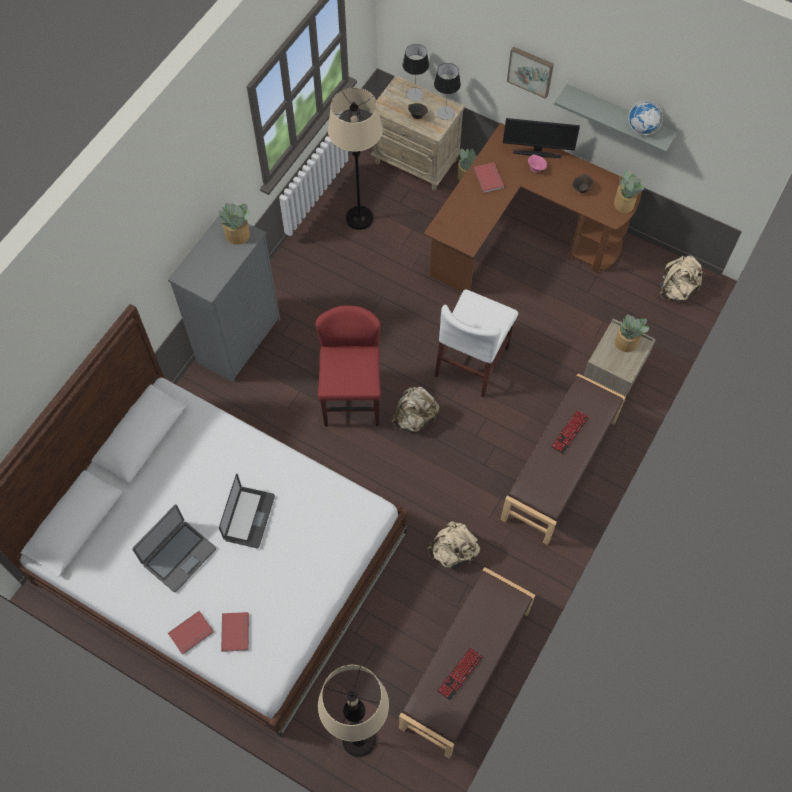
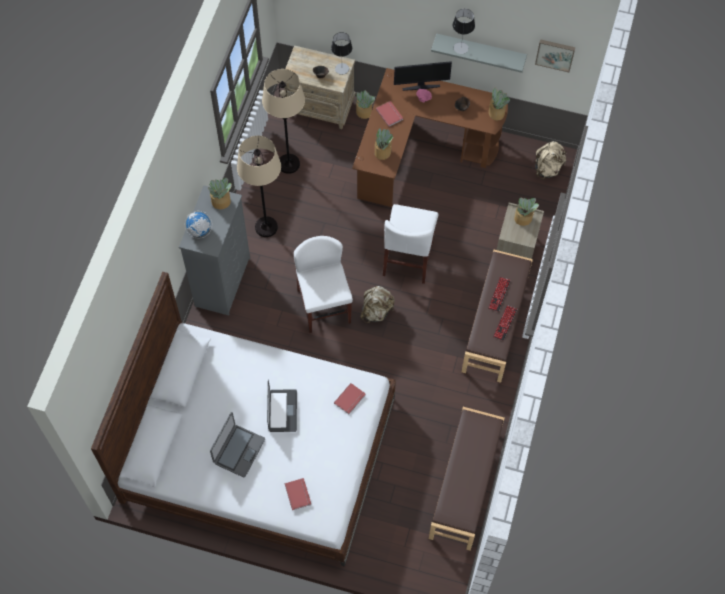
camera: 15 degrees left, 0 degrees up
(192, 633) = (266, 503): red book -> red book (350, 399)
(352, 397) = (324, 306): red chair -> white chair
(359, 738) = (401, 553): beige floor lamp -> beige floor lamp (266, 227)
(415, 94) = (314, 58): table lamp -> table lamp (461, 48)
(453, 552) = (432, 404): beige backpack -> none
(460, 674) = (466, 485): keyboard -> keyboard (505, 323)
(466, 222) = (382, 152): none -> potted plant
(531, 71) = (406, 28): picture -> picture (555, 54)
(641, 128) = (500, 57): globe -> globe (199, 231)

